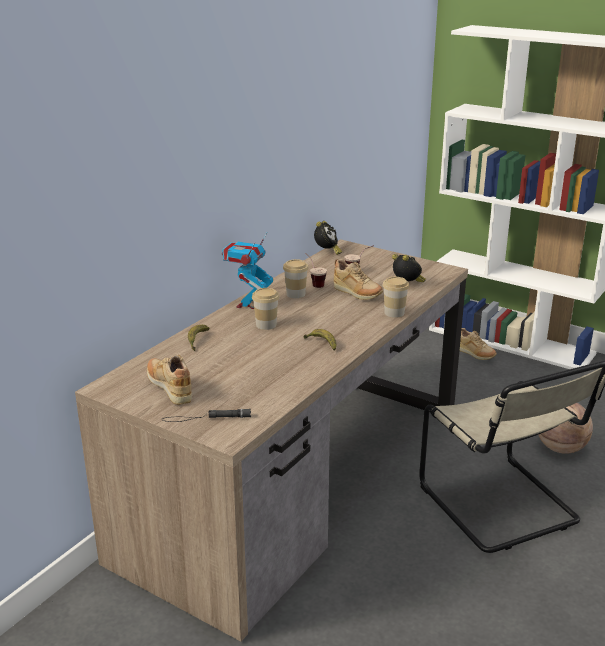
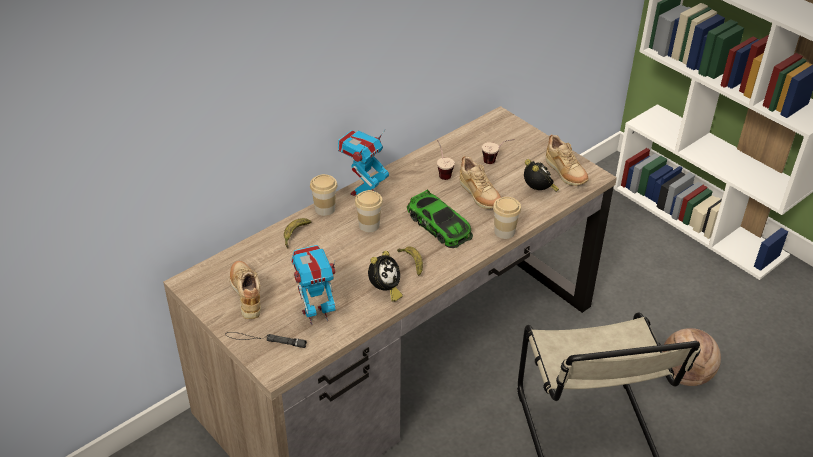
camera: 15 degrees right, 15 degrees up
(249, 392) = (316, 315): none -> toy robot
(295, 294) = (417, 185): cup -> cup (325, 209)
(327, 252) = (476, 125): alarm clock -> alarm clock (385, 290)
(332, 316) = (439, 225): none -> toy car
(475, 355) = (649, 232): beige shoe -> beige shoe (565, 174)

